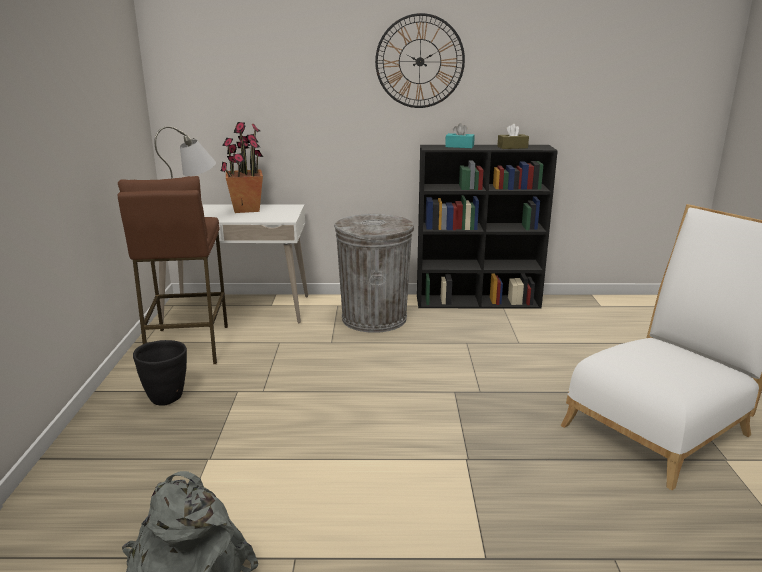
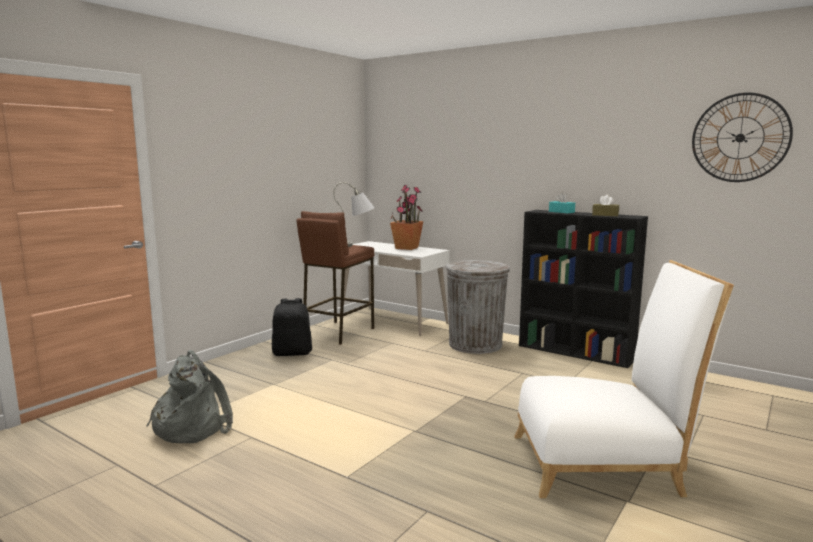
camera: 35 degrees right, 10 degrees down
(166, 398) = (292, 353): black planter -> black backpack
(420, 61) = (538, 143): wall clock -> wall clock (740, 138)

